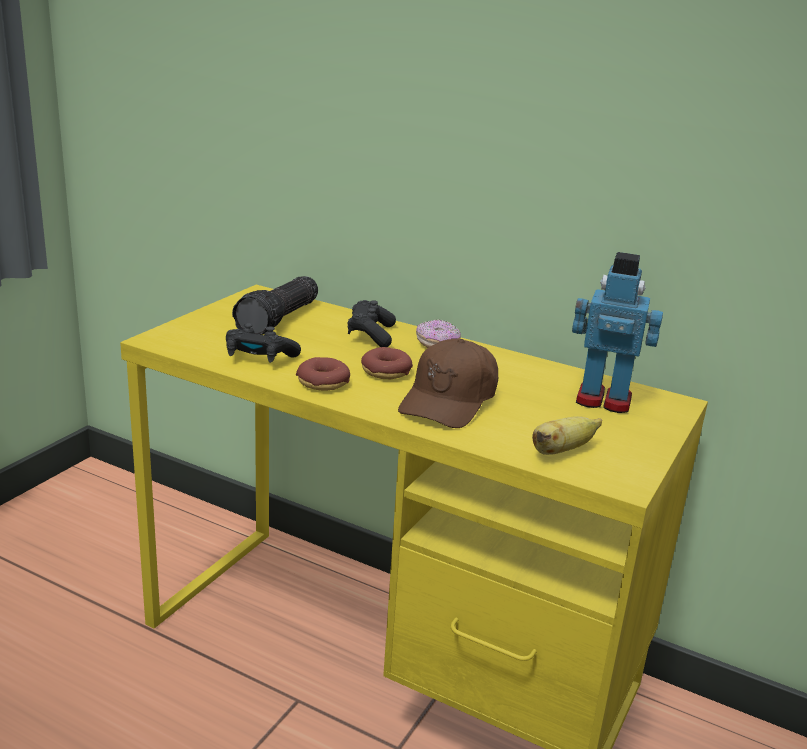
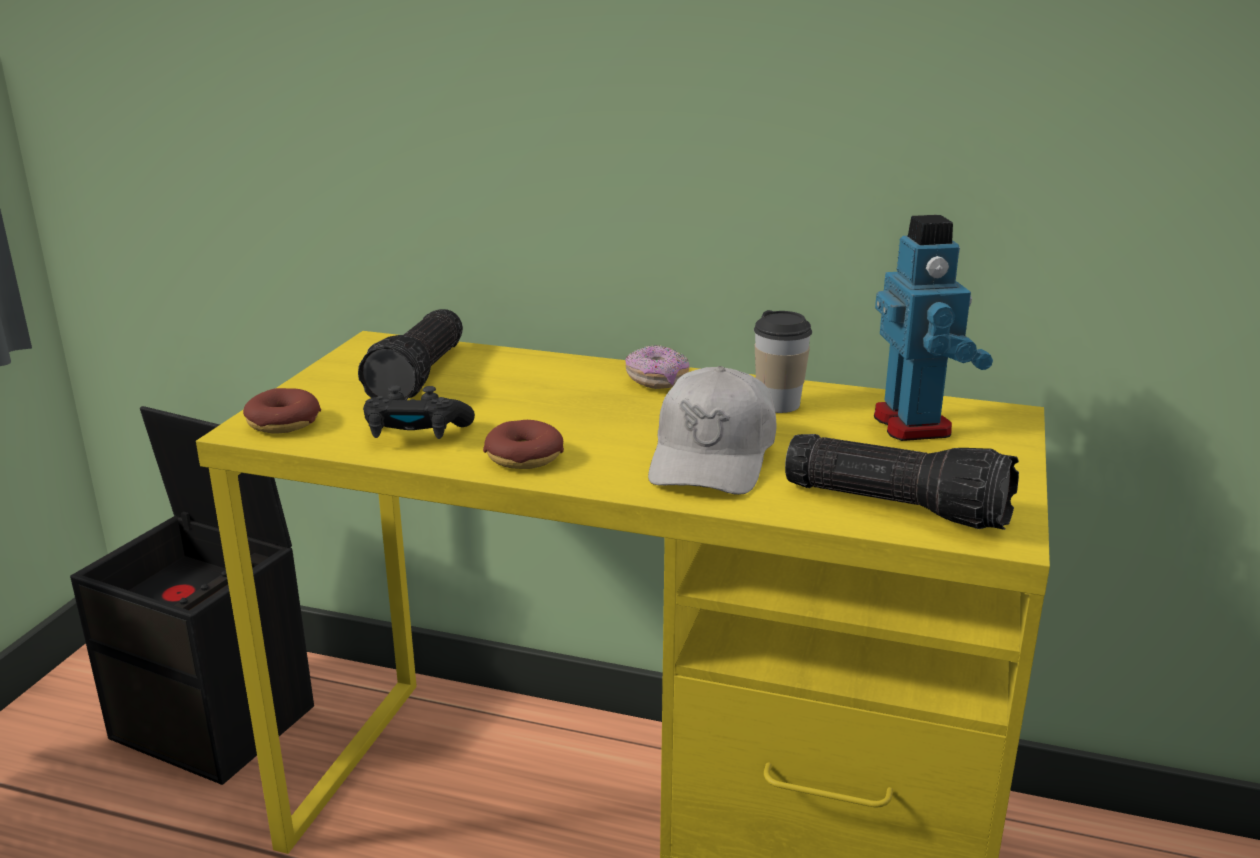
camera: 10 degrees left, 0 degrees up
(133, 536) = (218, 722): none -> black storage box
(371, 335) = (559, 380): black game controller -> none
(386, 372) = (605, 428): donut -> donut (283, 423)
(449, 401) = (713, 457): brown cap -> white cap
(514, 372) = (778, 404): none -> cup
(561, 451) = (898, 504): banana -> flashlight
(603, 399) = (914, 424): toy robot -> toy robot turned 75 degrees clockwise

